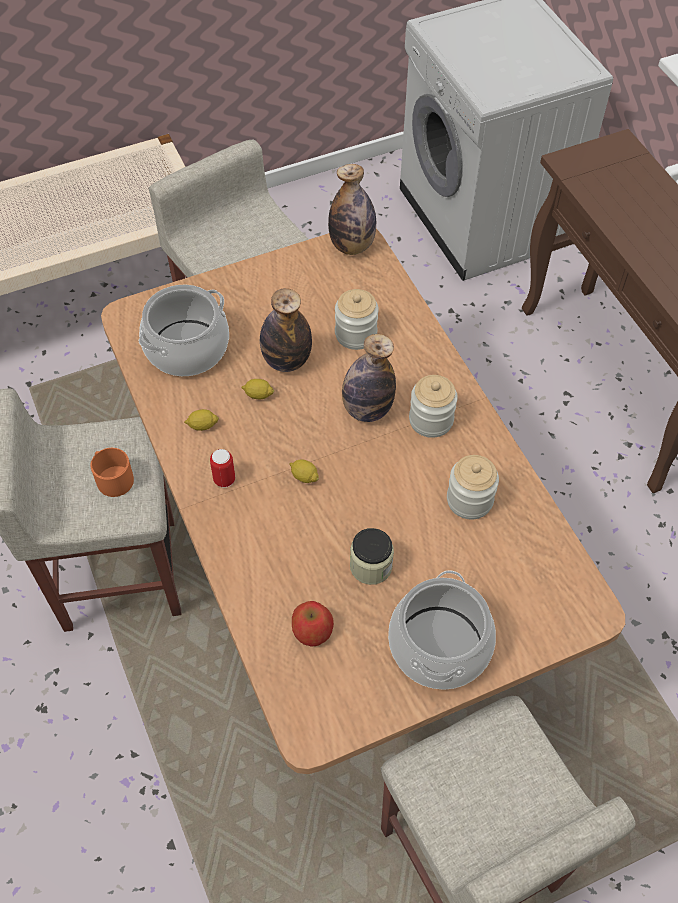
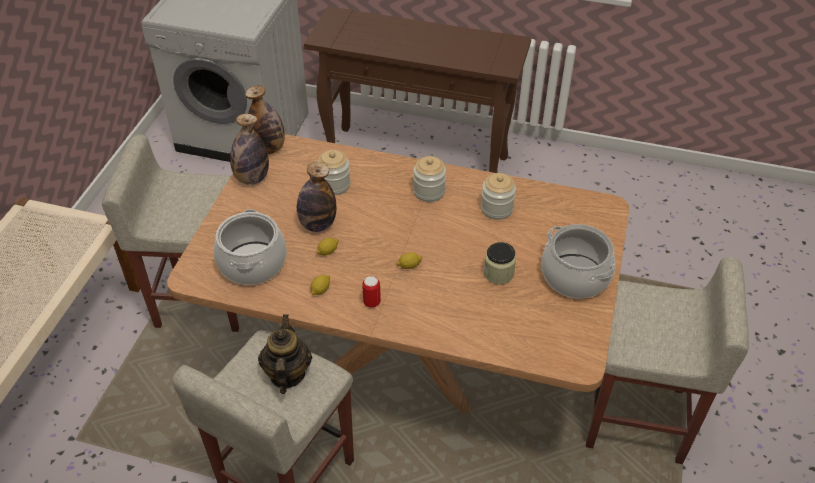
camera: 50 degrees left, 10 degrees down
(112, 478) = (287, 374): orange mug -> teapot
(312, 630) = (516, 323): apple -> none
(367, 409) = (392, 212): bottle -> bottle (252, 178)

